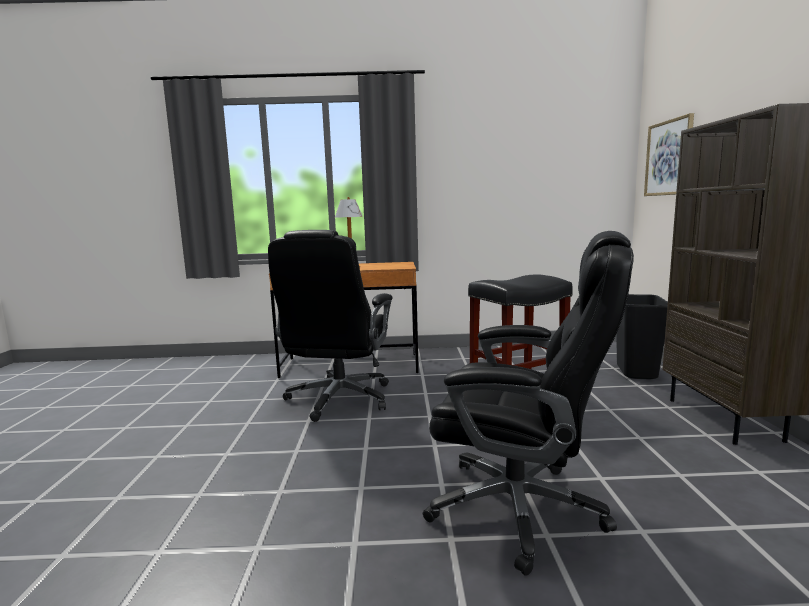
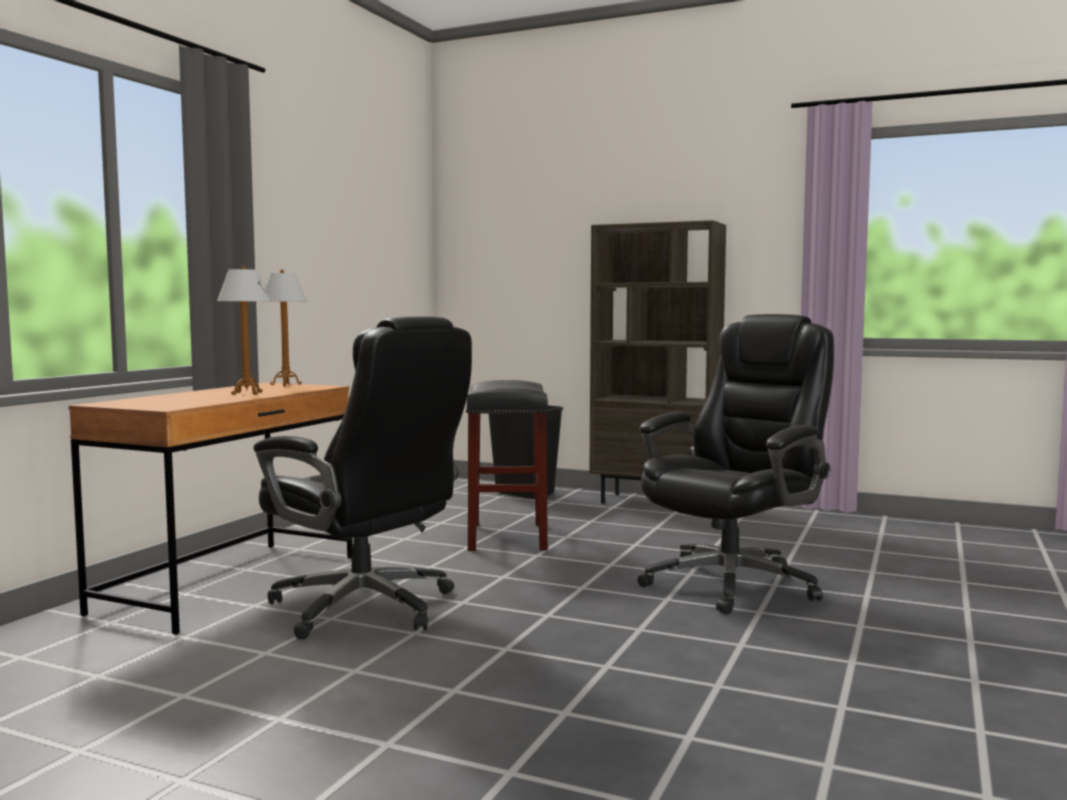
camera: 65 degrees left, 5 degrees down
(403, 264) = (286, 384): none -> table lamp
(668, 158) = (498, 246): picture -> none

